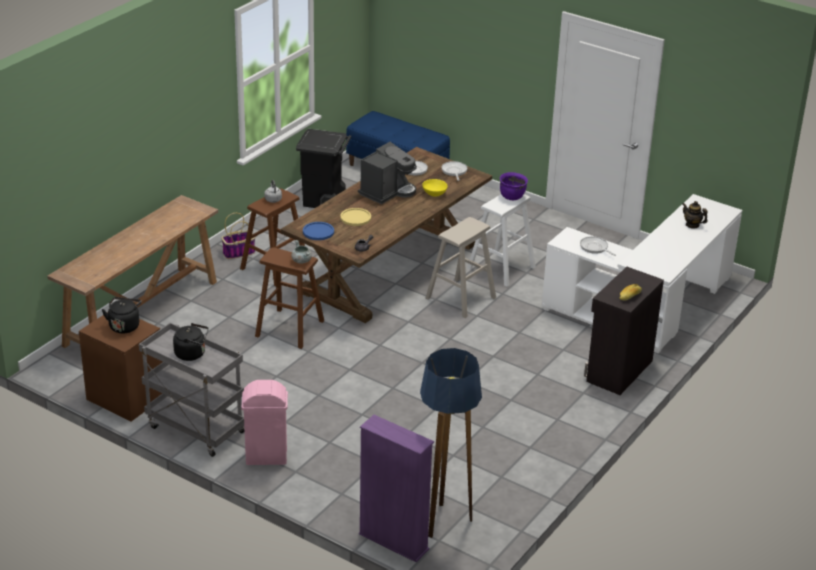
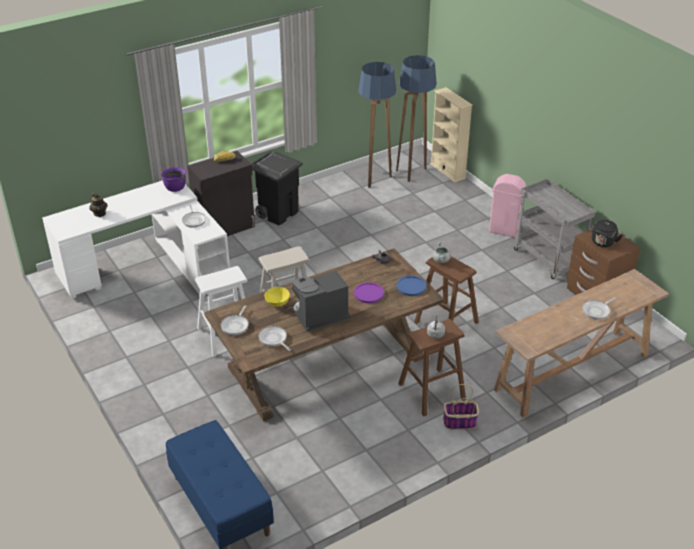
camera: 155 degrees left, 5 degrees up
(122, 243) = (597, 311): none -> frying pan
(192, 354) = (555, 204): black kettle -> none
(323, 201) = (335, 476): black trash can -> black trash can (278, 213)
(355, 218) = (368, 293): yellow plate -> purple plate
(393, 542) = (447, 171): purple bookcase -> beige bookcase
(490, 494) = (375, 180): none -> floor lamp
(512, 197) = (211, 280): purple cooking pot -> purple cooking pot (175, 188)

